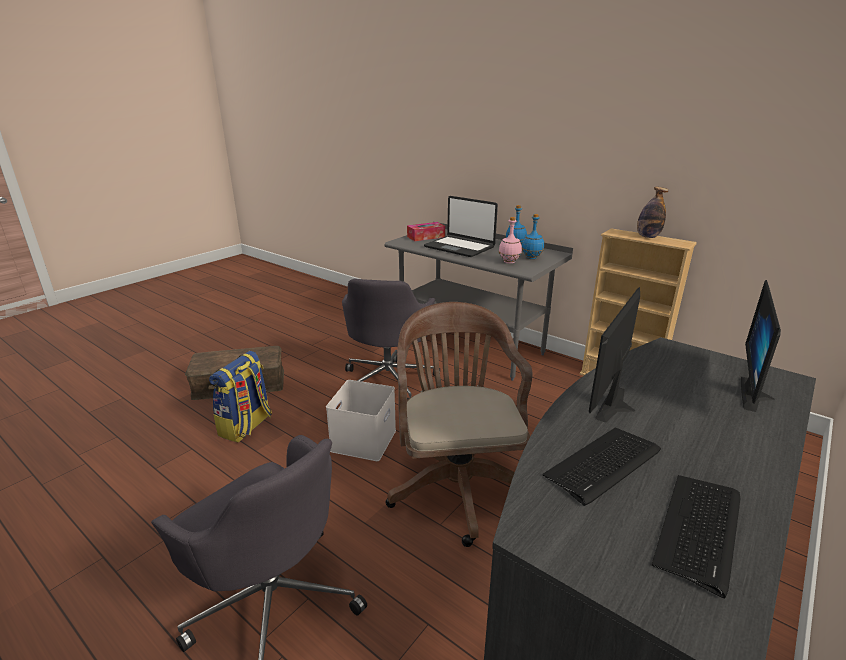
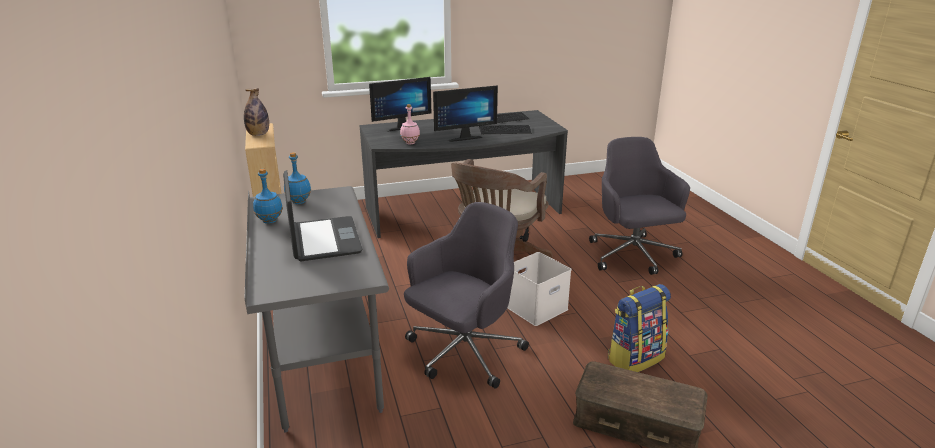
camera: 145 degrees left, 0 degrees up
(426, 237) = (316, 277): tissue box -> none
(509, 262) = (331, 203): pink bottle -> pink bottle (410, 143)

